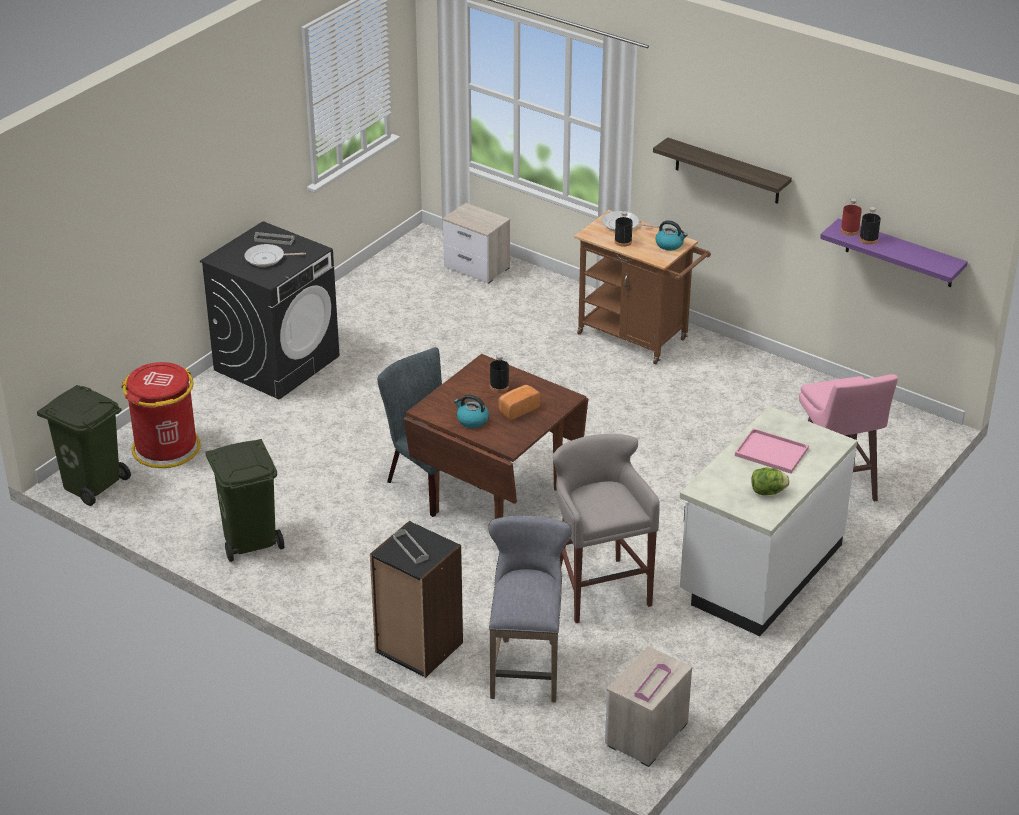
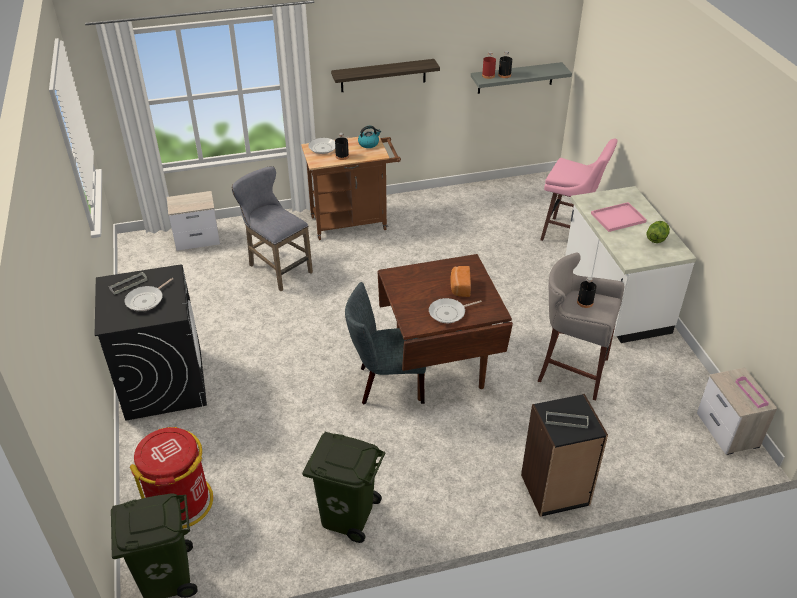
camera: 50 degrees left, 5 degrees up
(472, 420) = (449, 313): kettle -> frying pan
(499, 386) = (425, 281): black bottle -> black bottle (585, 302)
(527, 665) = (619, 446): grey stool -> grey stool (277, 268)
(899, 254) = (515, 78): purple shelf -> grey shelf

